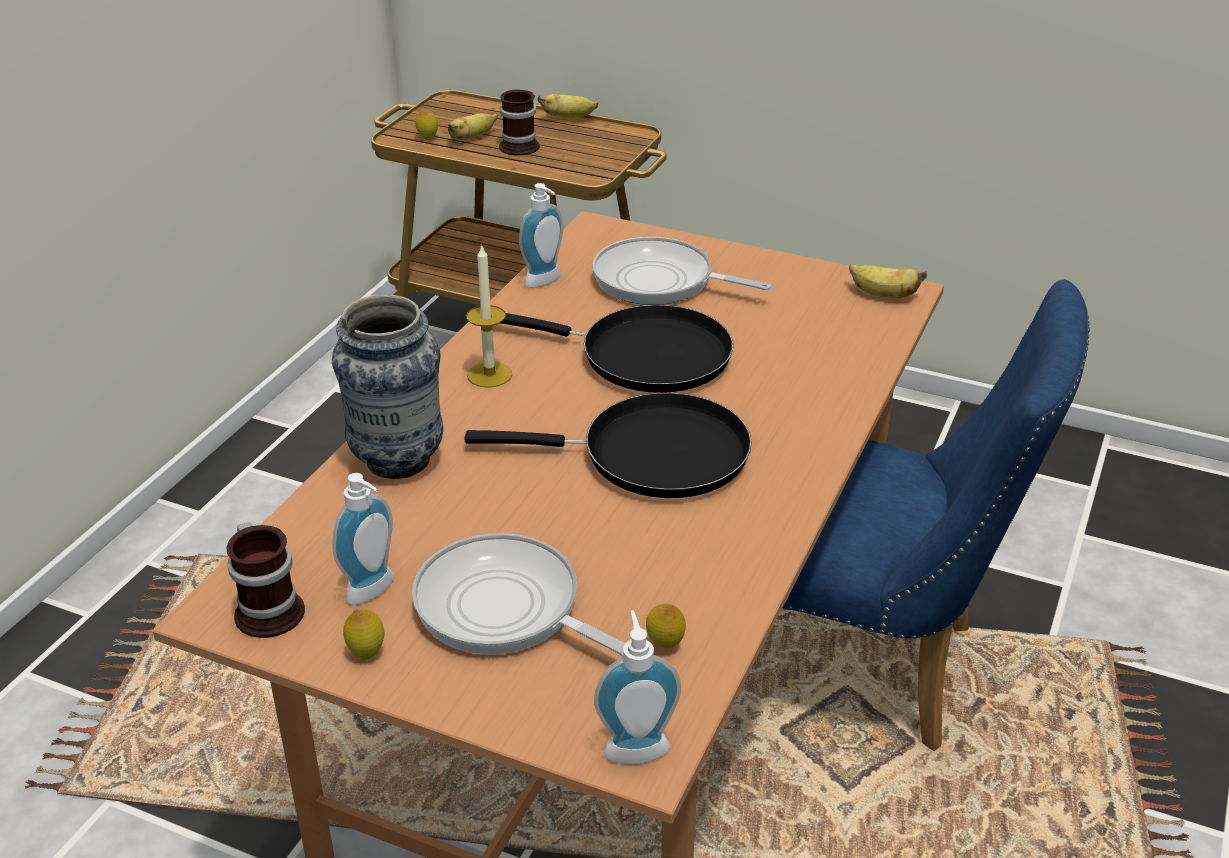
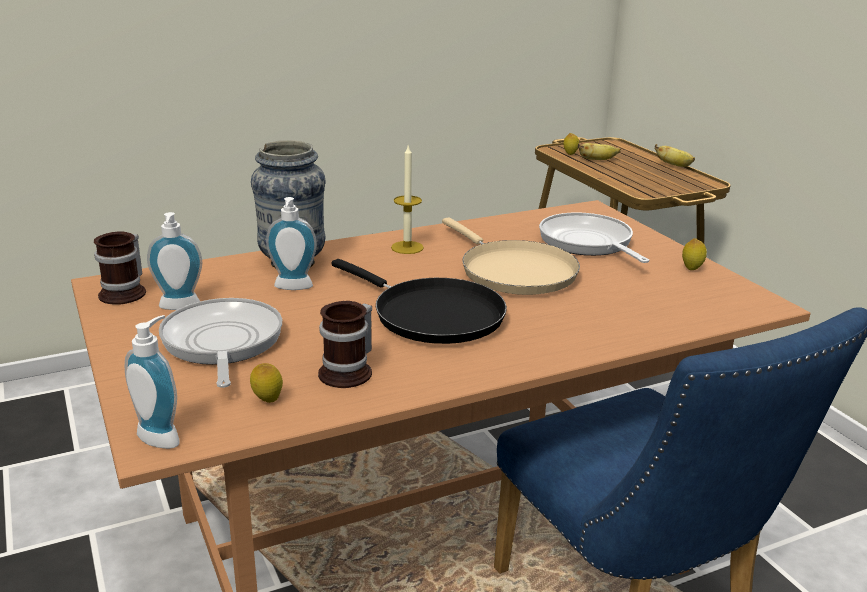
camera: 40 degrees right, 10 degrees down
(366, 653) = (128, 329): lemon -> lemon (692, 269)
(520, 145) = (622, 170): mug -> mug (350, 372)
(546, 282) = (515, 221): soap dispenser -> soap dispenser (293, 288)
(644, 356) = (513, 271): black frying pan -> beige frying pan
(882, 295) = (744, 300): banana -> none

